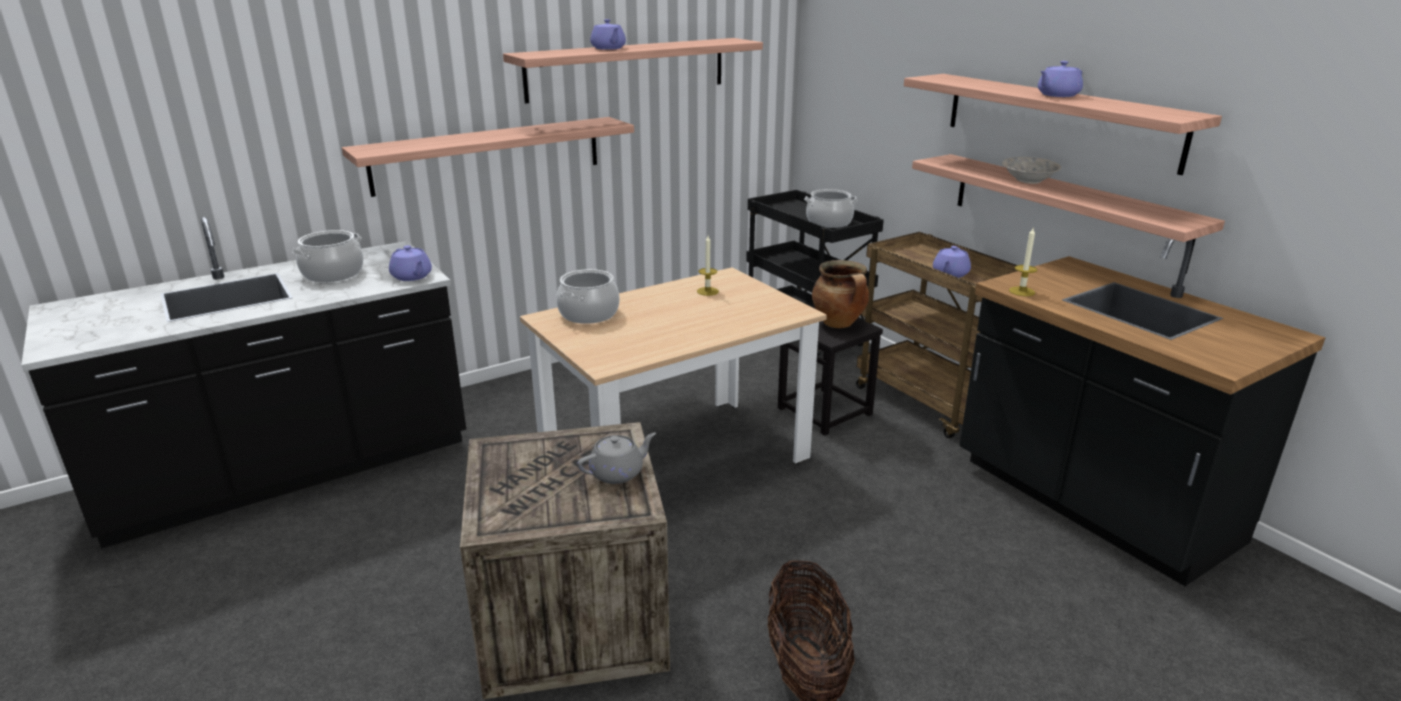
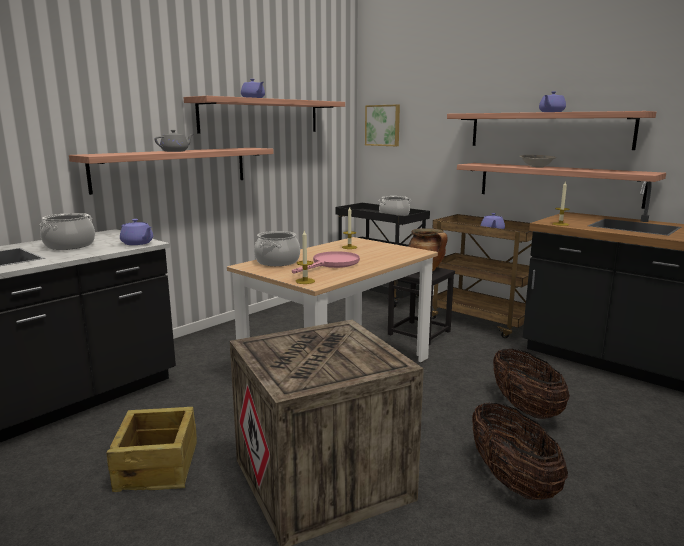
camera: 15 degrees left, 10 degrees down
(400, 565) = (158, 465): none -> crate
(596, 358) = (305, 281): none -> candle
(618, 473) = (362, 346): grey teapot -> grey teapot (175, 151)
(655, 327) = (331, 264): none -> pink frying pan
(832, 73) = (383, 125): none -> picture
(898, 562) = (525, 408): none -> basket

